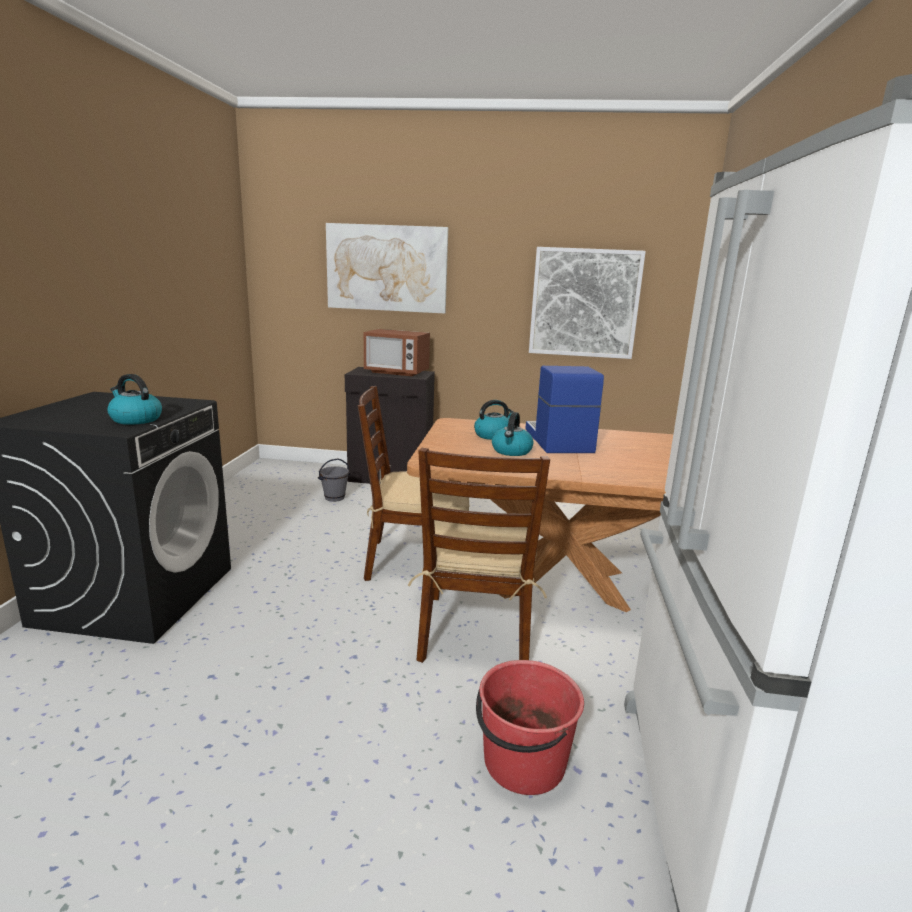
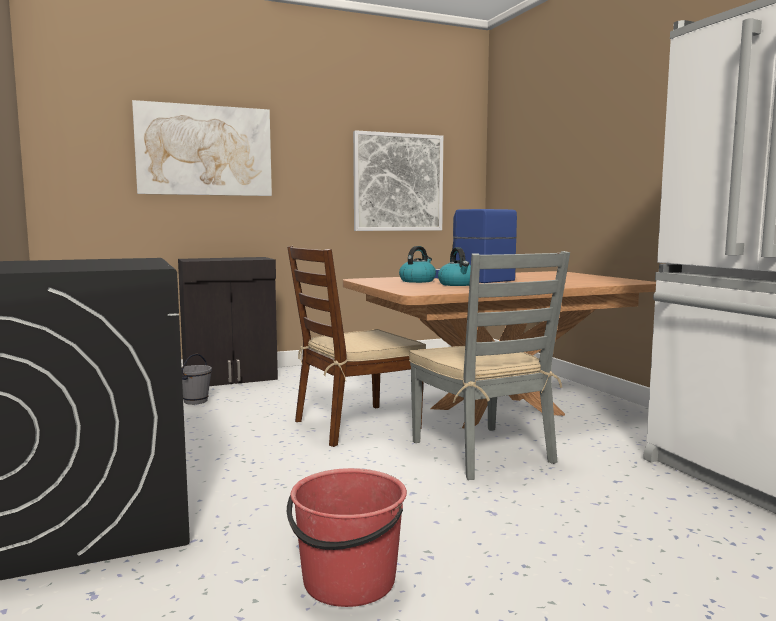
camera: 30 degrees left, 10 degrees down
(135, 419) = (131, 264): kettle -> none
(396, 372) = (231, 258): microwave -> none
(476, 632) = (482, 452): brown chair -> grey chair
(523, 763) = (636, 507): red bucket -> red bucket (348, 582)

